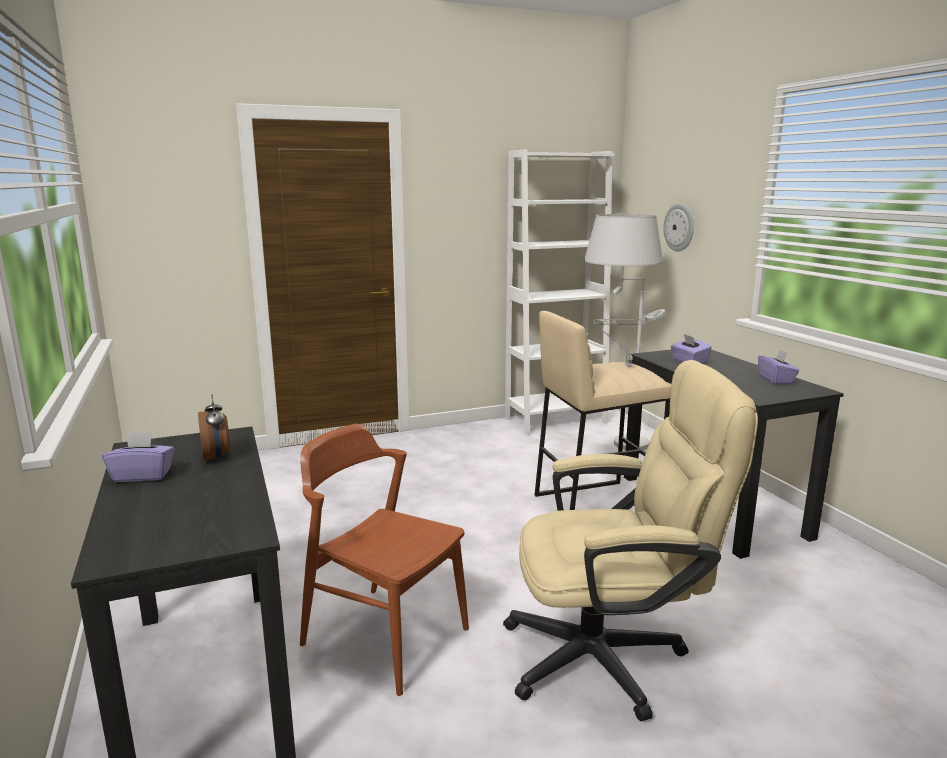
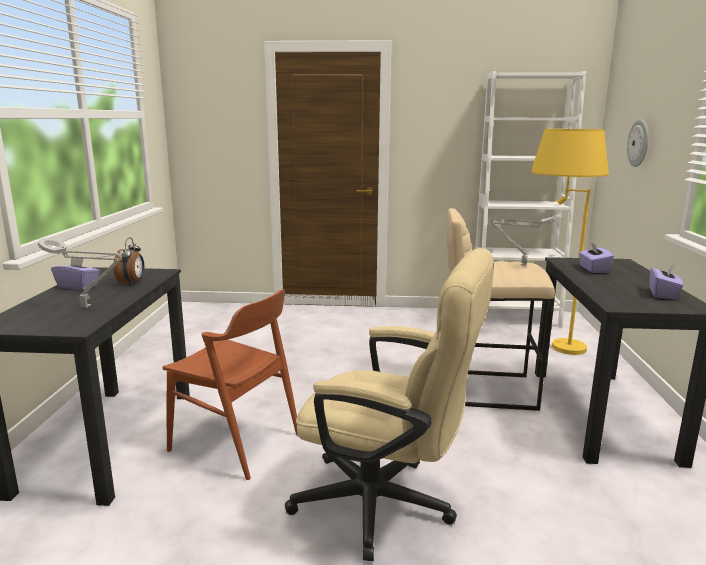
camera: 25 degrees right, 0 degrees up
(213, 503) = (88, 307): none -> grey table lamp
(385, 636) = (236, 442): brown chair -> brown chair turned 150 degrees clockwise
(612, 444) = (549, 345): white floor lamp -> yellow floor lamp

